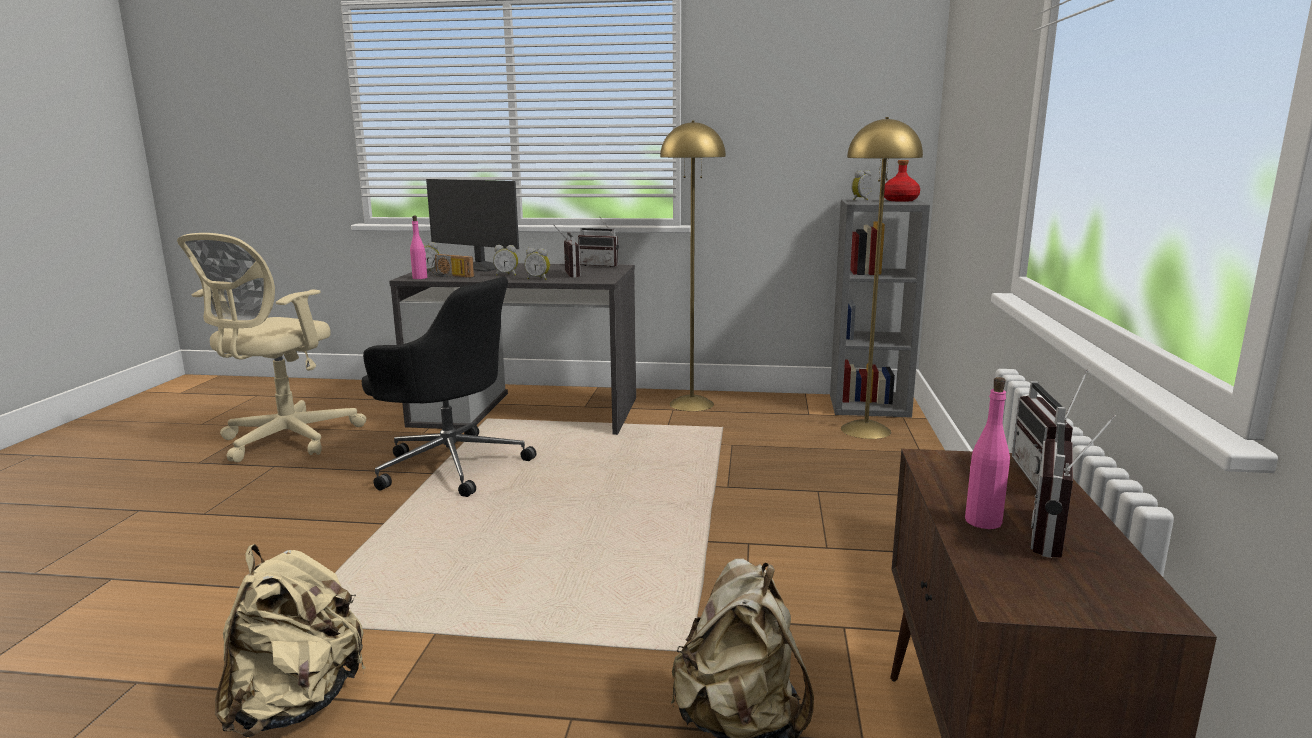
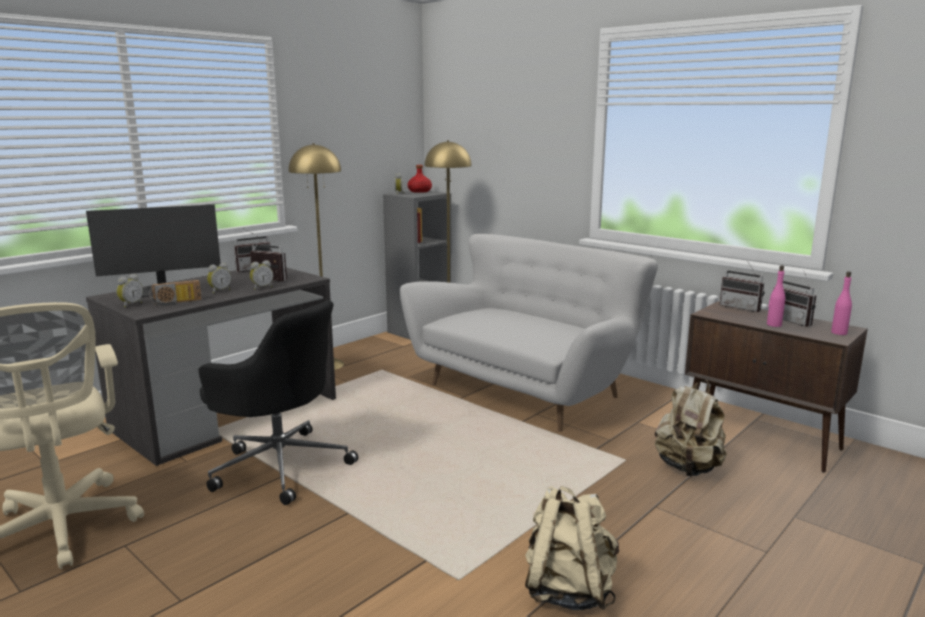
camera: 55 degrees left, 0 degrees up
(420, 278) = (156, 311): pink bottle -> pink bottle (839, 333)
(450, 465) = (280, 465): black office chair -> black office chair turned 60 degrees clockwise
(815, 514) = (527, 389): none -> white sofa

